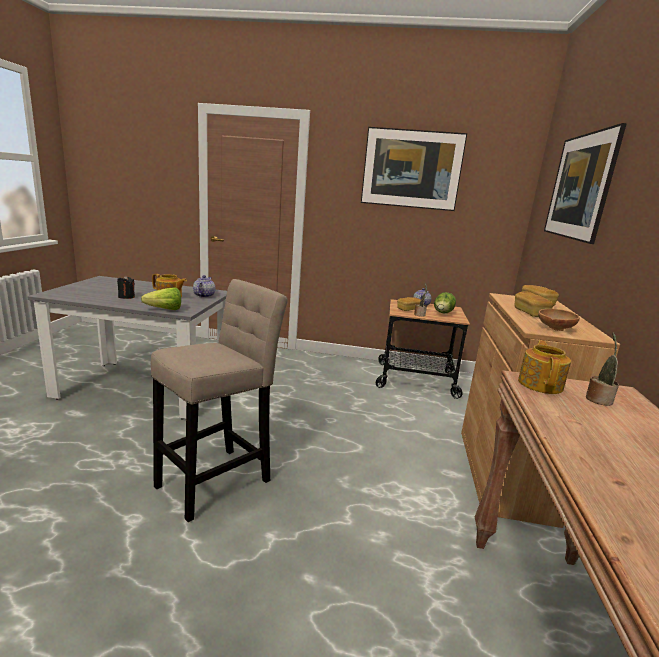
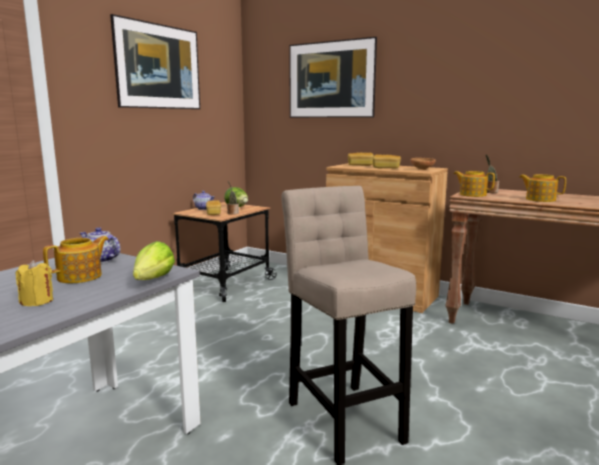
camera: 65 degrees left, 5 degrees down
(126, 297) = (37, 301): black candle -> yellow candle
(587, 439) = (539, 199): none -> teapot

